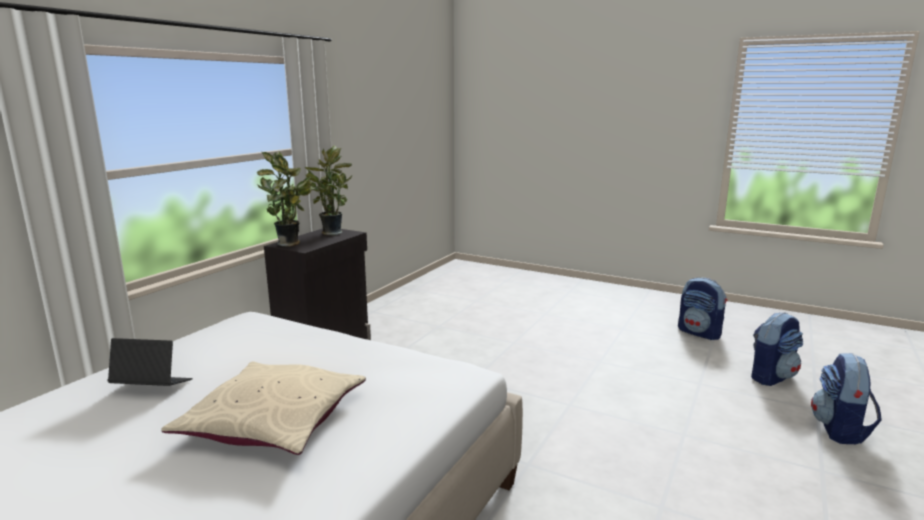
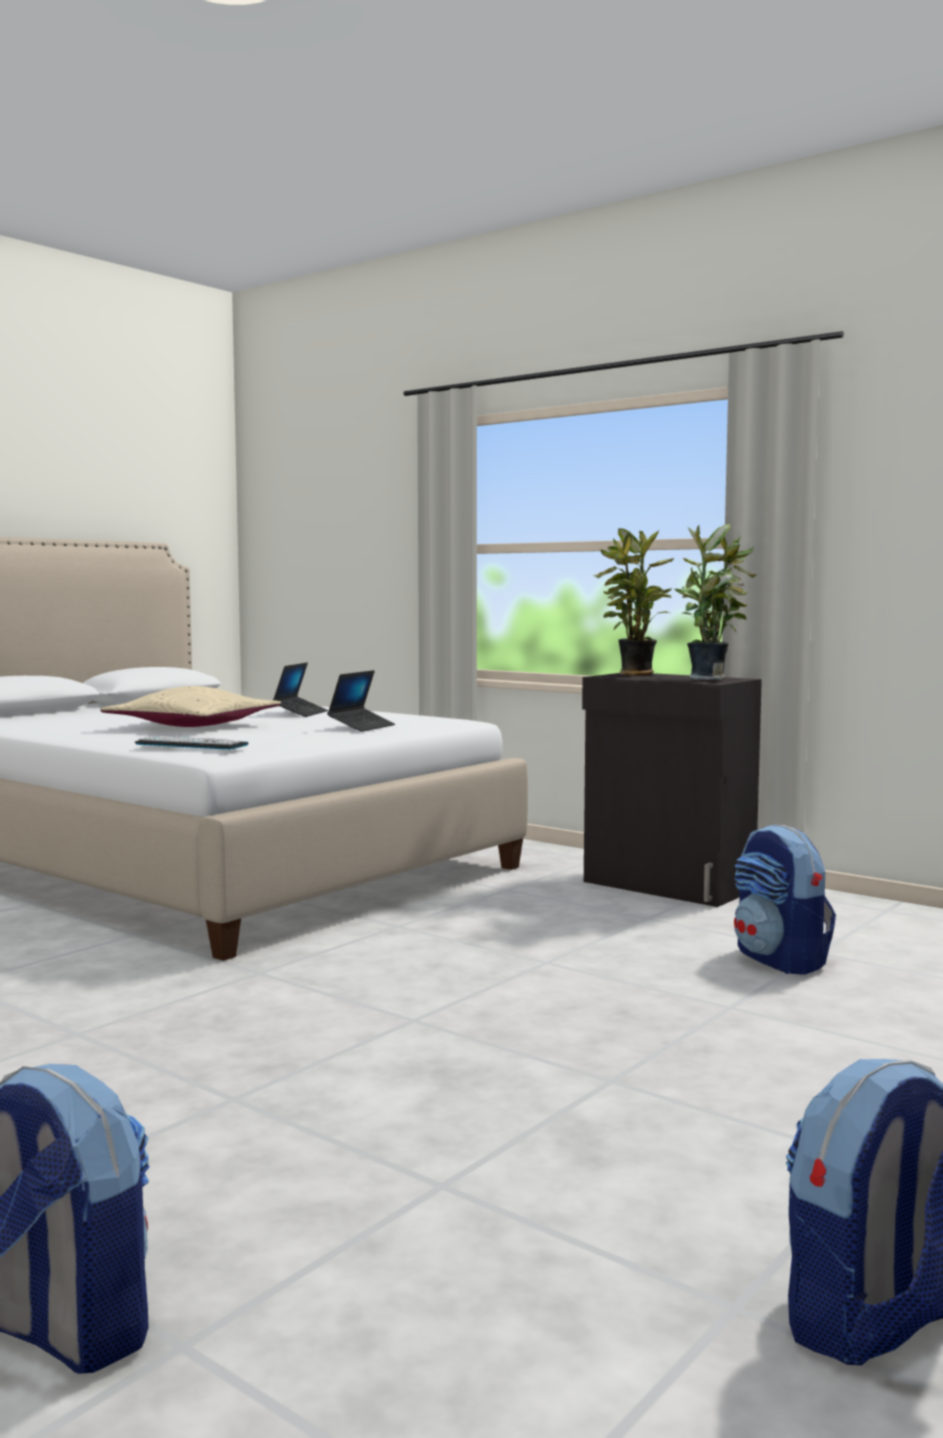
camera: 100 degrees right, 10 degrees down
(296, 343) = (361, 727): none -> laptop
(435, 386) = (191, 745): none -> keyboard
(771, 377) = (433, 1347): backpack -> backpack (780, 961)

